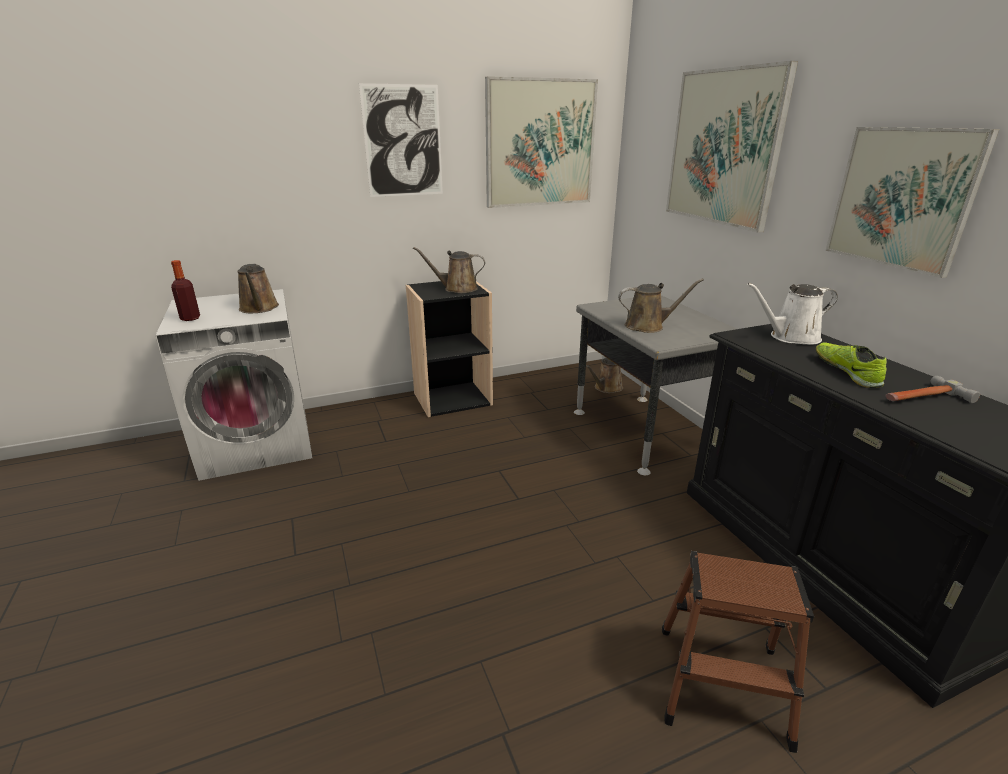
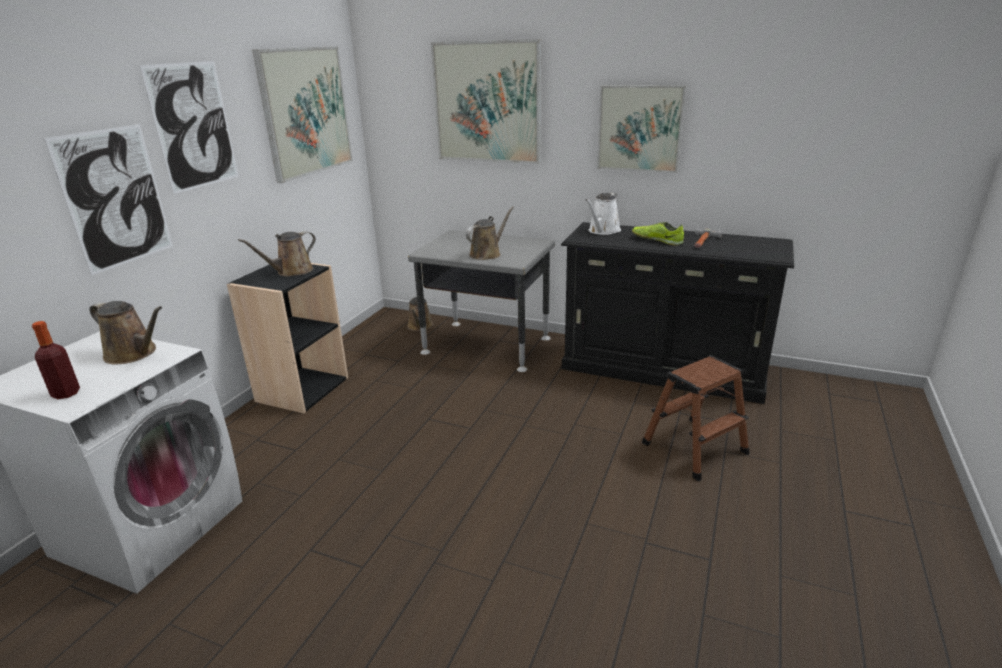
camera: 45 degrees left, 0 degrees up
(315, 190) = (115, 198): none -> picture

